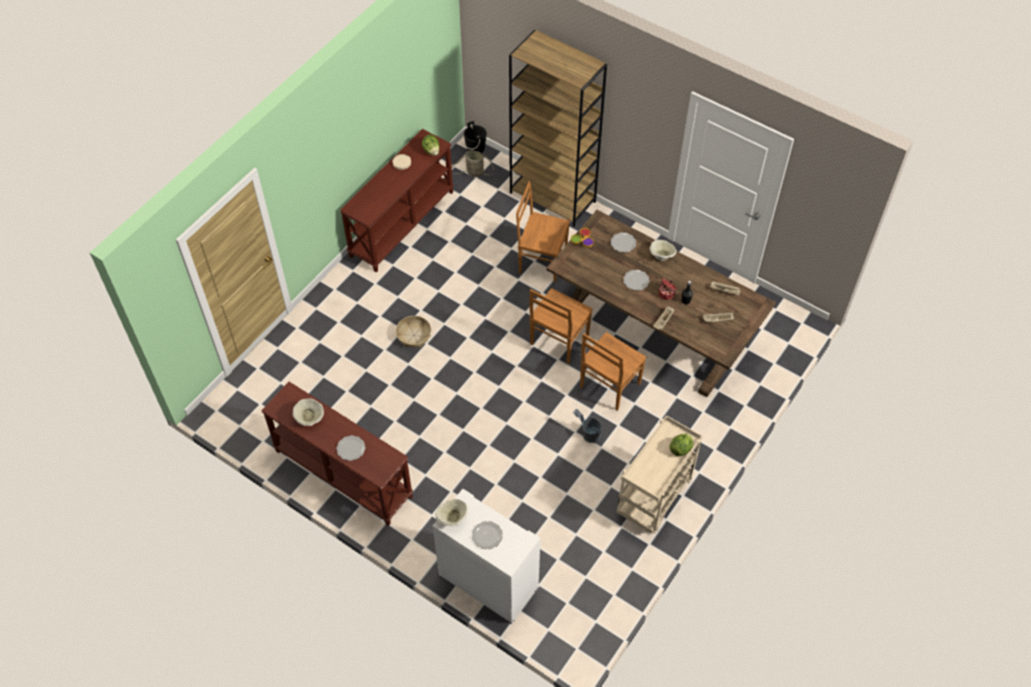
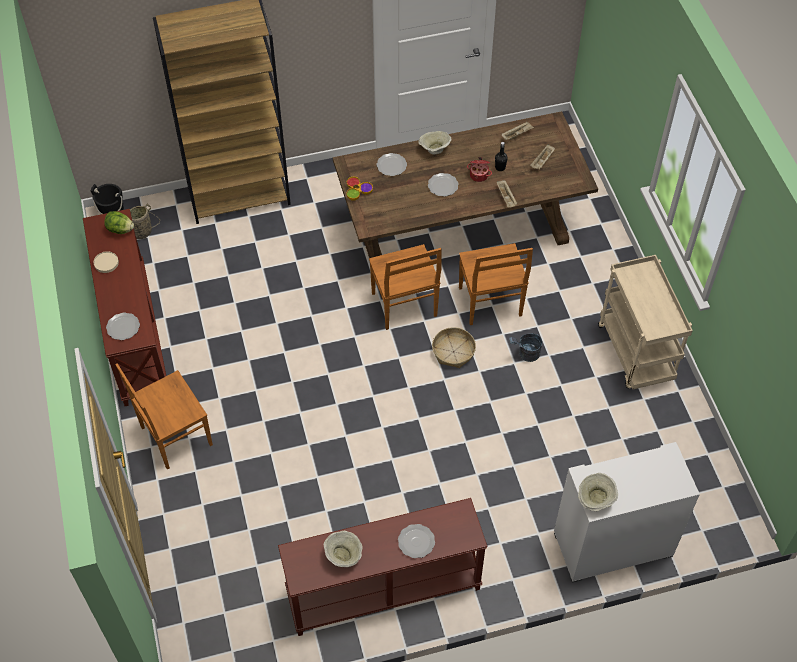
camera: 50 degrees left, 0 degrees up
(413, 335) = (279, 416): basket -> basket (453, 351)
(487, 536) = (639, 484): plate -> plate (123, 327)
(541, 261) = (301, 255): brown chair -> brown chair (174, 437)
(681, 449) = (652, 280): lettuce -> none

